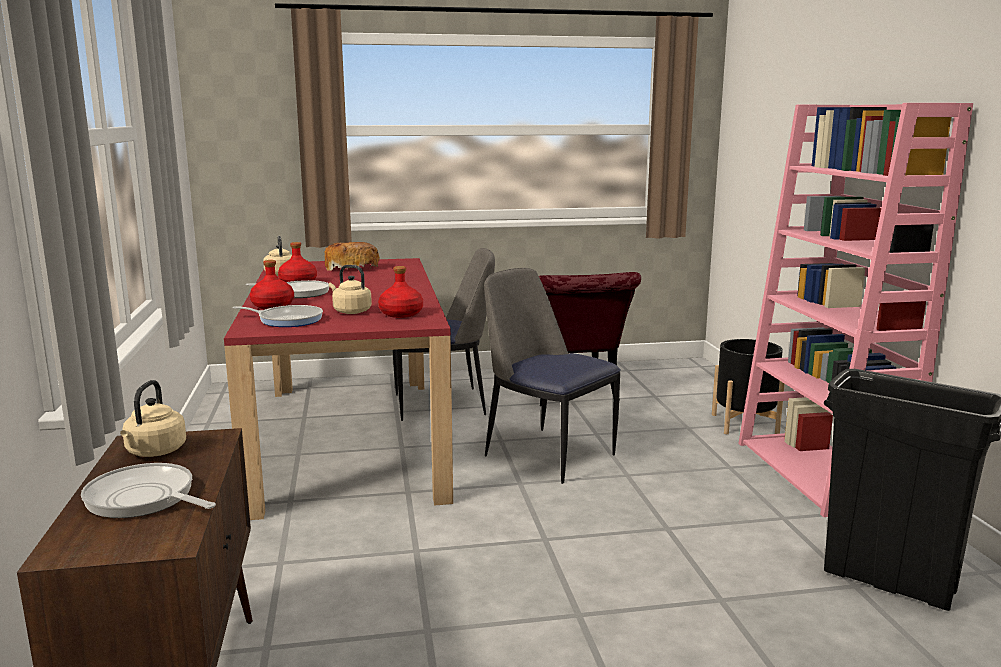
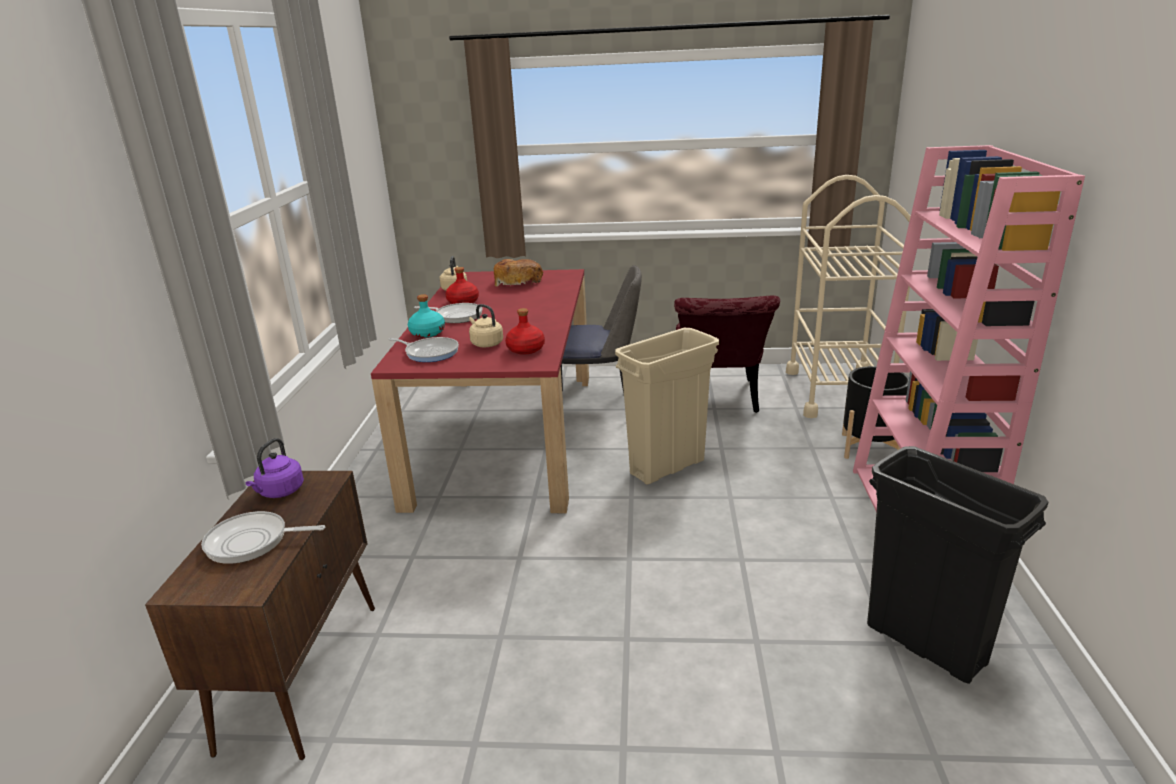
camera: 15 degrees right, 10 degrees up
(144, 499) = (252, 542): frying pan -> frying pan turned 45 degrees counterclockwise
(154, 452) = (280, 492): beige kettle -> purple kettle
(272, 306) = (427, 333): red bottle -> turquoise bottle
(547, 454) = (667, 467): chair -> beige trash can
(689, 381) = (837, 392): none -> beige cart

